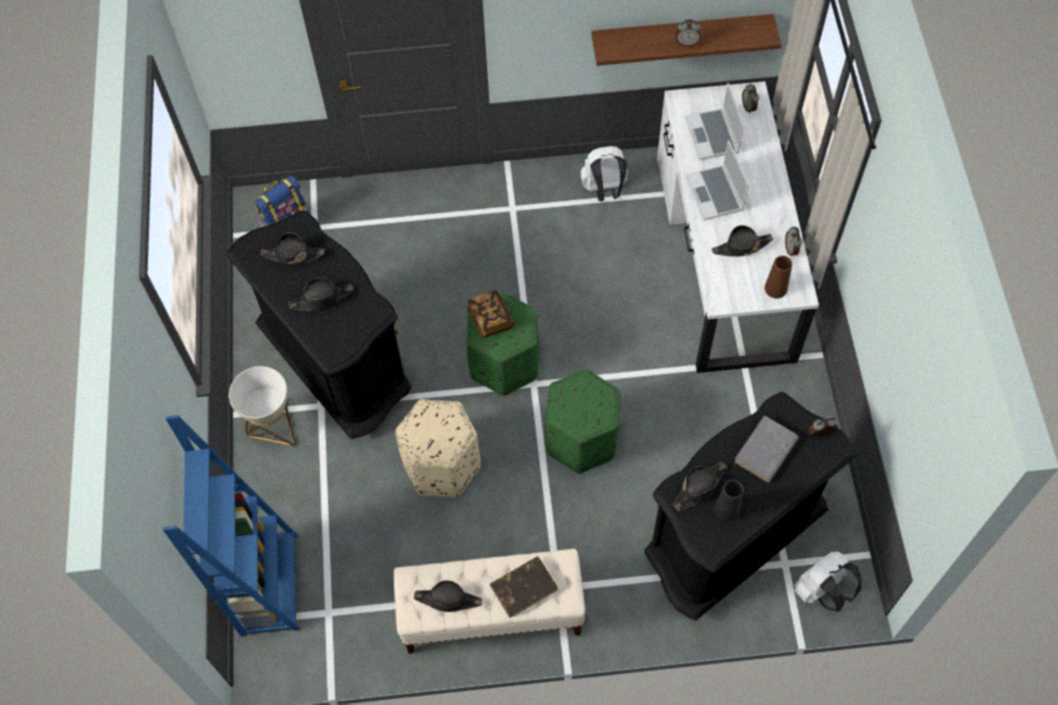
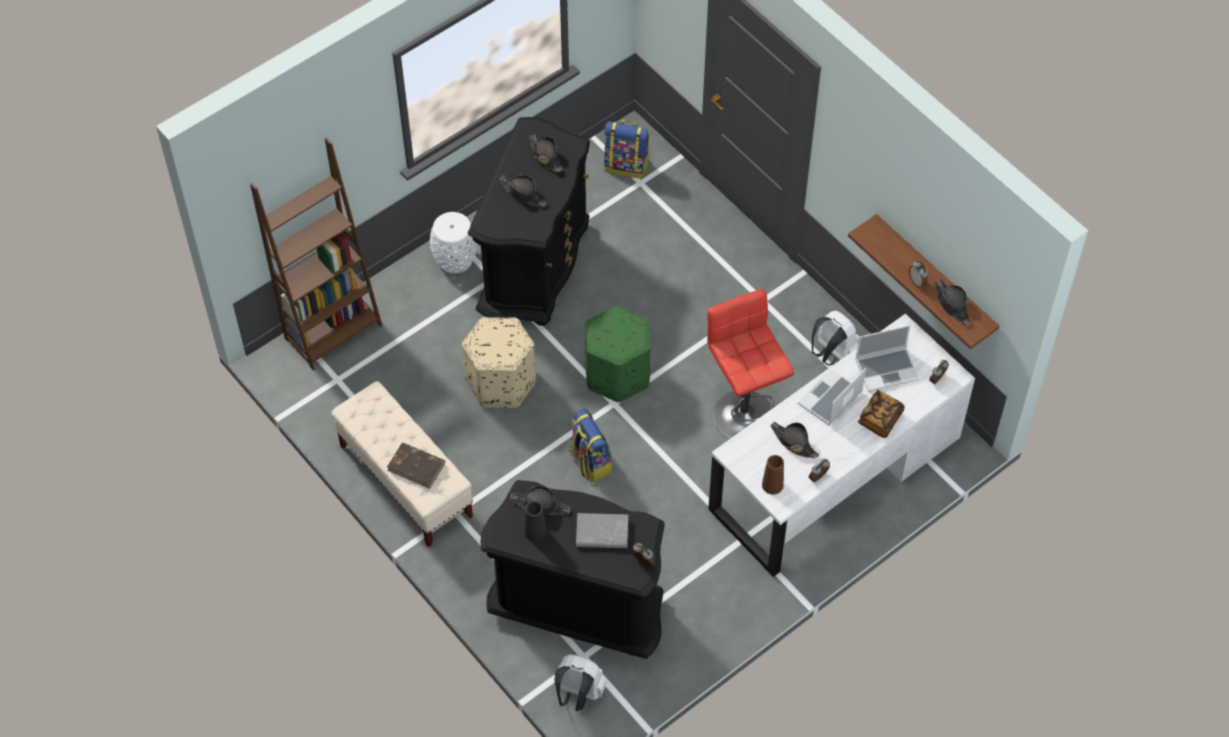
camera: 55 degrees right, 5 degrees down
(269, 584) = (333, 331): blue bookcase -> brown bookcase
(273, 426) = (455, 259): planter -> white stool
(448, 600) = (375, 426): black hat -> black hat (952, 305)
(490, 319) = (617, 323): book -> book (880, 419)
(581, 439) = (590, 461): green ottoman -> backpack
(619, 290) = (743, 415): none -> red stool
(712, 136) = (887, 369): laptop -> laptop turned 150 degrees counterclockwise

